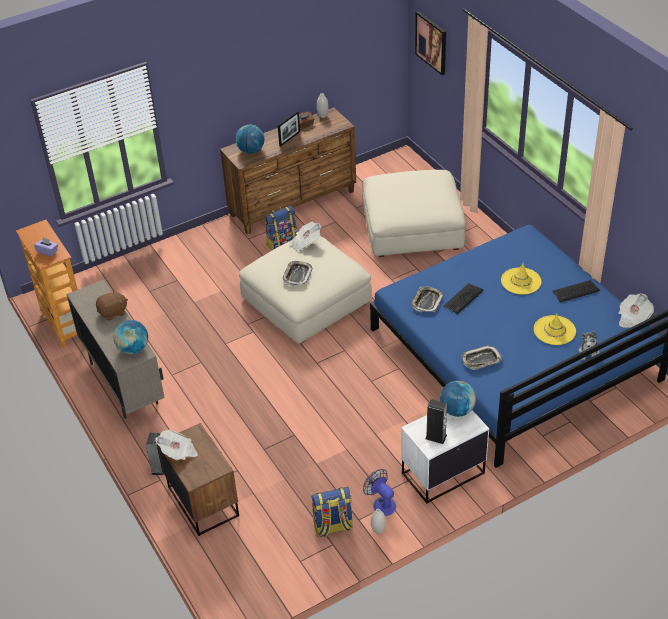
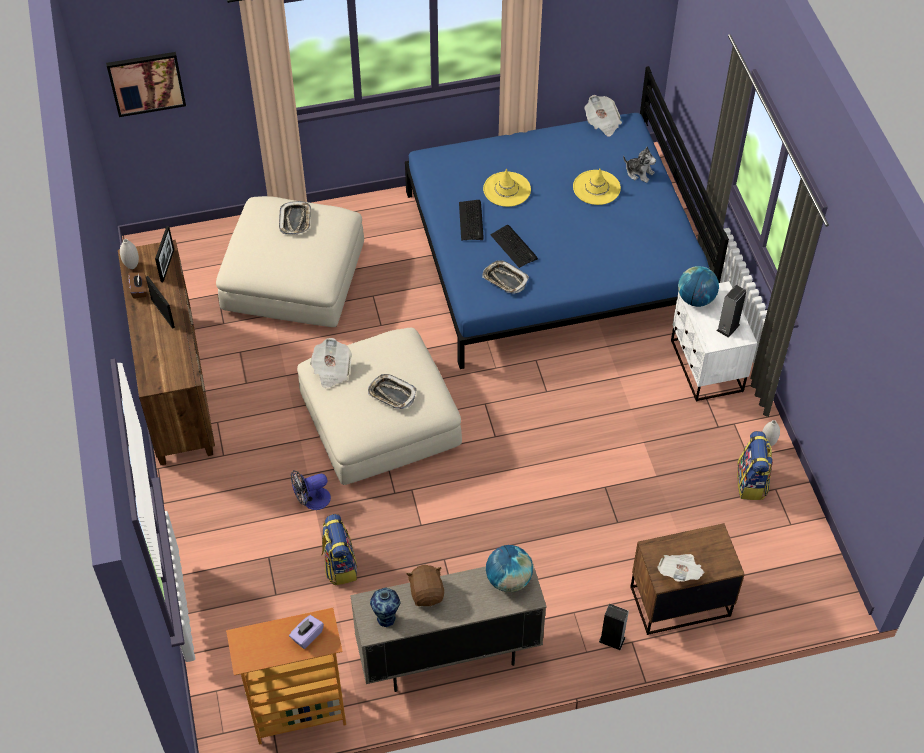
camera: 75 degrees left, 10 degrees up
(89, 299) = (386, 617): none -> vase
(251, 151) = (166, 362): globe -> none
(282, 244) = (255, 420): backpack -> backpack (339, 565)
(330, 129) = (167, 265): none -> picture frame
(381, 503) = (731, 431): fan -> fan (311, 500)
(481, 360) = (619, 260): tray -> tray (295, 220)
(575, 291) = (543, 151): keyboard -> keyboard (471, 221)

